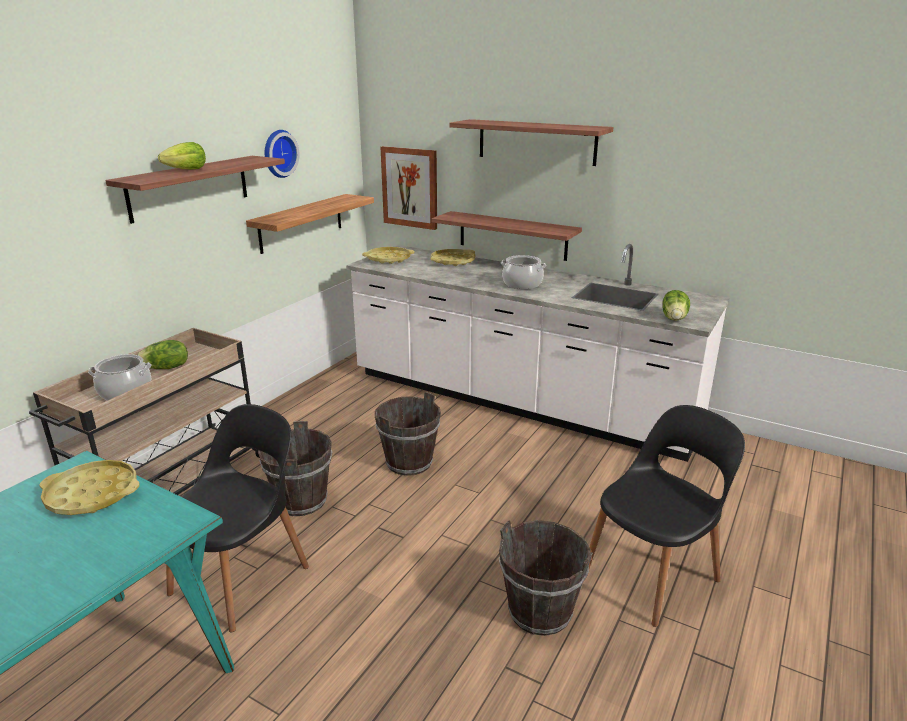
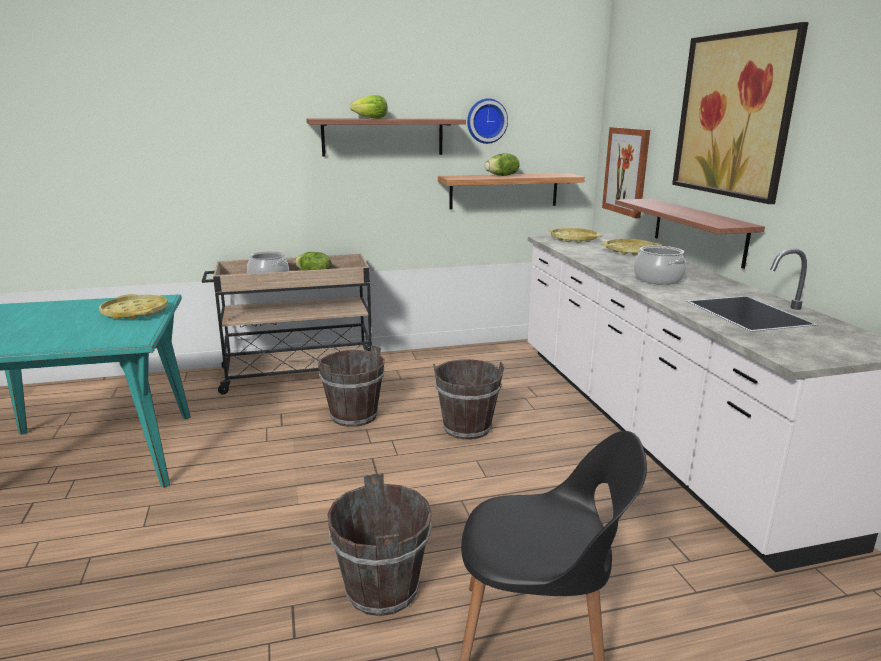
camera: 45 degrees right, 5 degrees down
(243, 577) = (251, 441): black chair -> none
(536, 142) = (734, 115): shelf -> picture
(674, 318) = (776, 348): lettuce -> lettuce (502, 176)

